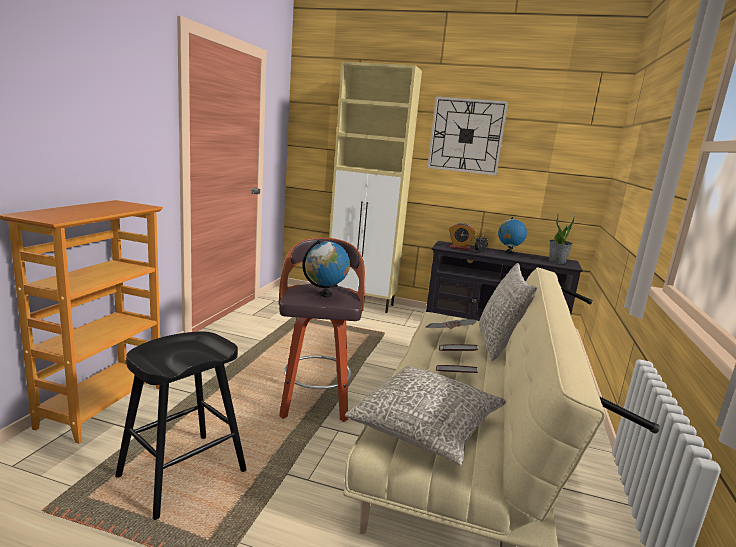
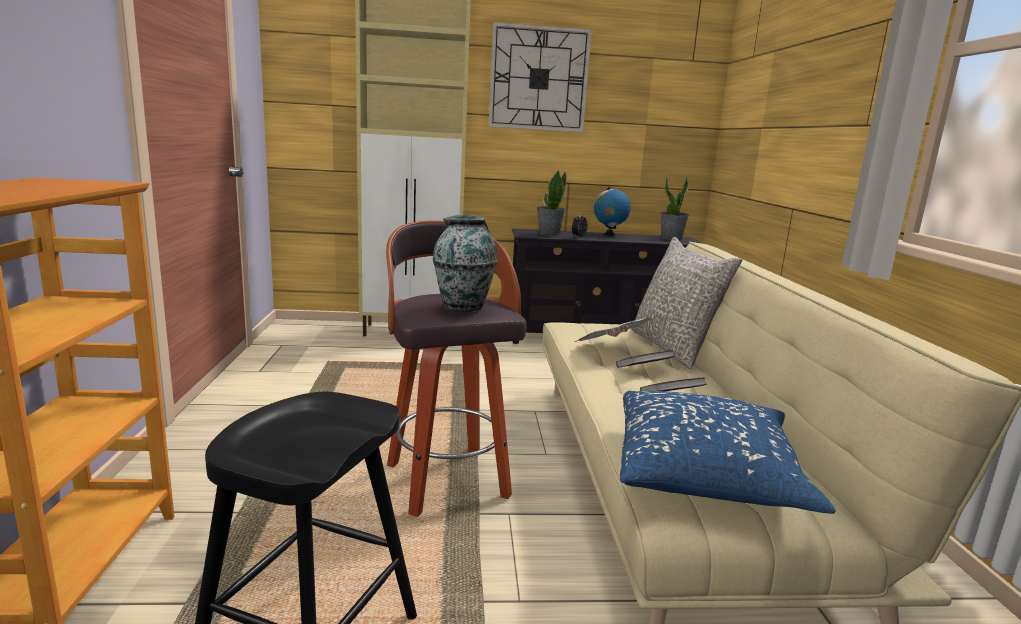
camera: 20 degrees left, 0 degrees up
(325, 294) = (464, 307): globe -> vase
(426, 427) = (706, 472): grey pillow -> blue pillow
(459, 248) = (549, 234): alarm clock -> potted plant

